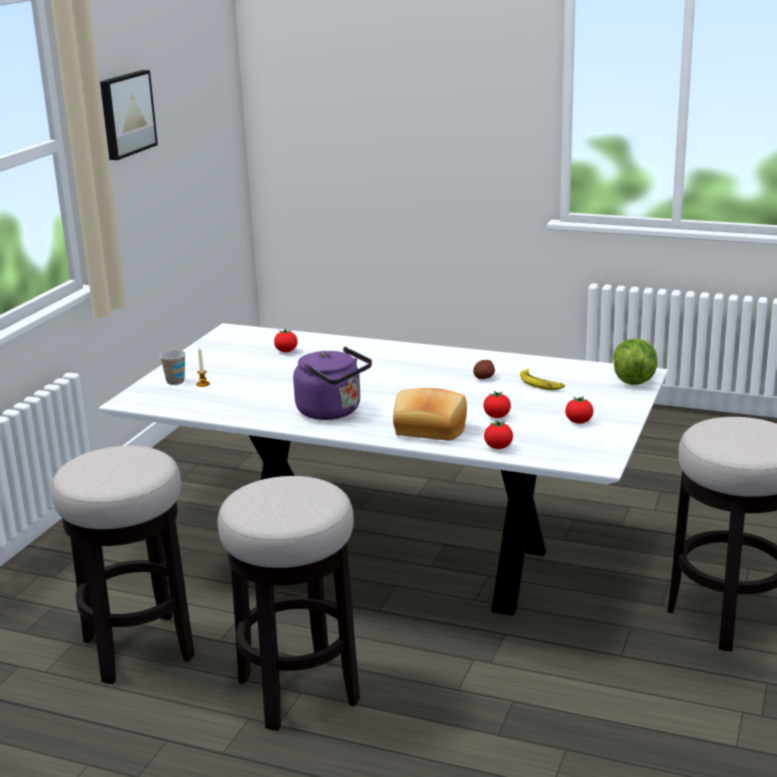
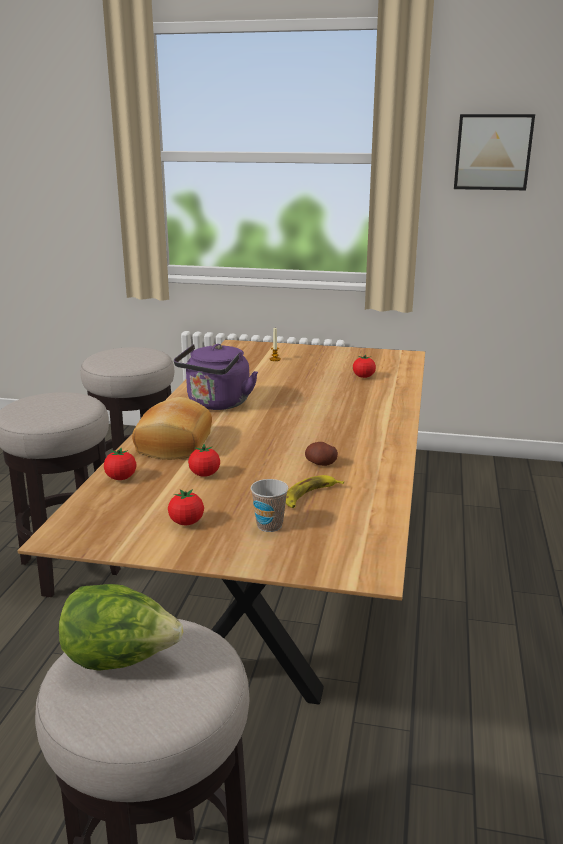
camera: 80 degrees right, 0 degrees up
(175, 381) = (278, 351): cup -> cup (269, 525)
(394, 559) = (281, 594): white dining table -> brown dining table
(634, 379) = (345, 564): lettuce -> lettuce (120, 659)

